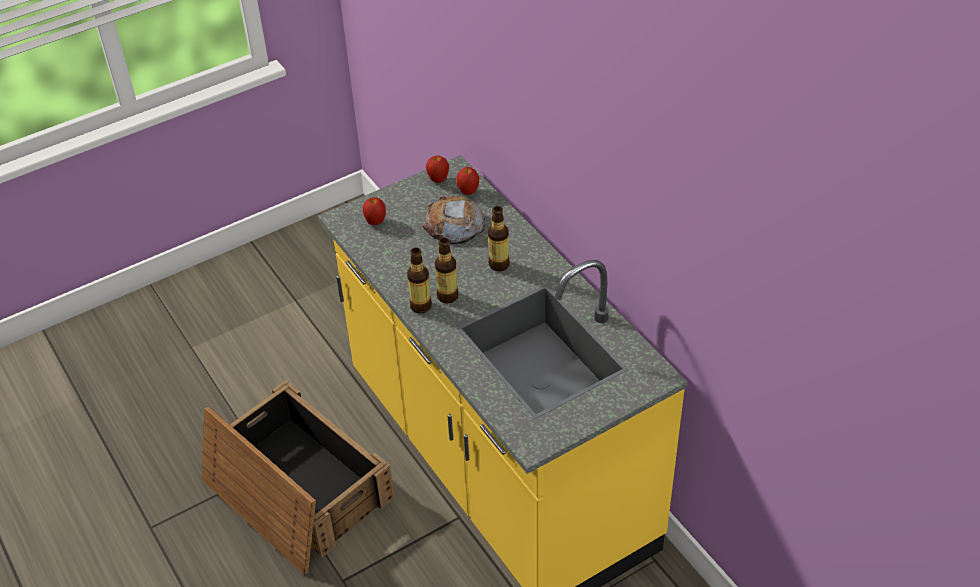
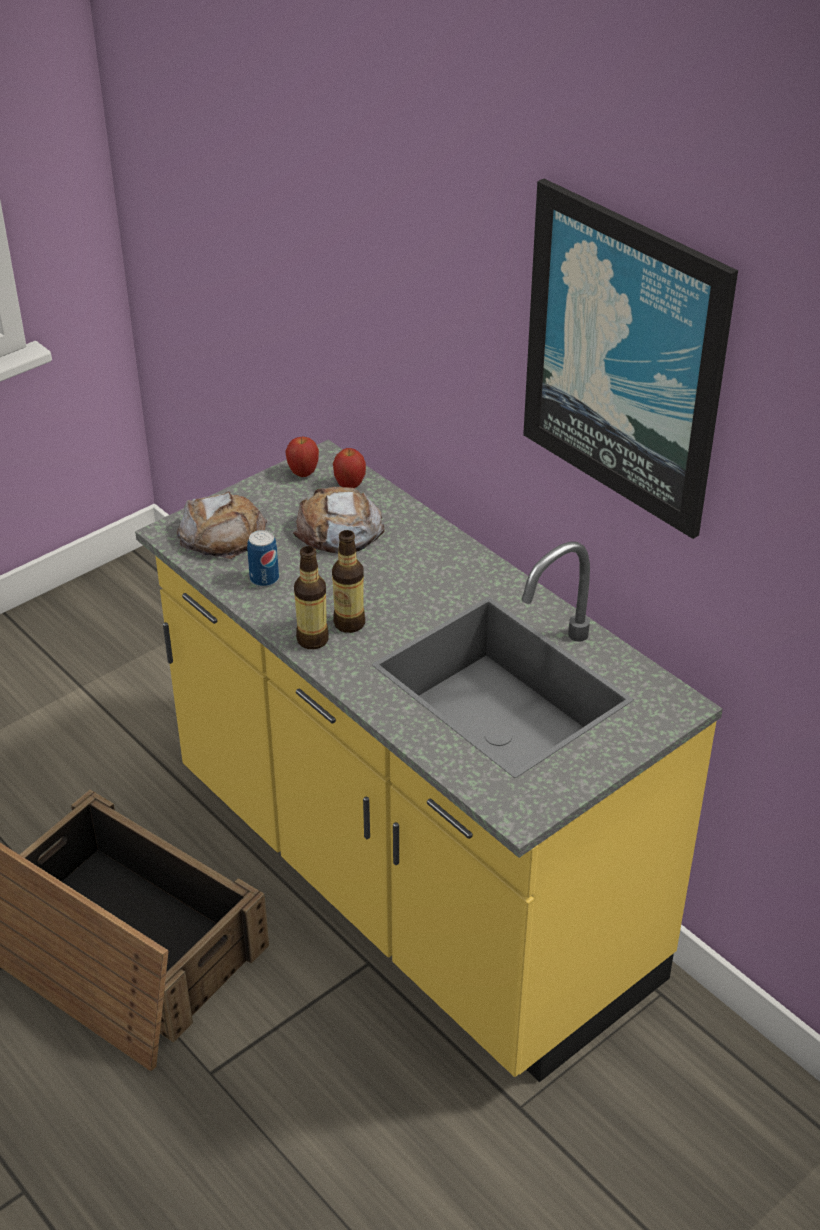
camera: 10 degrees left, 5 degrees down
(375, 222) = (223, 534): apple -> bread
(397, 258) = (264, 579): none -> can
(499, 264) = (415, 576): bottle -> none
(630, 143) = (625, 358): none -> picture

